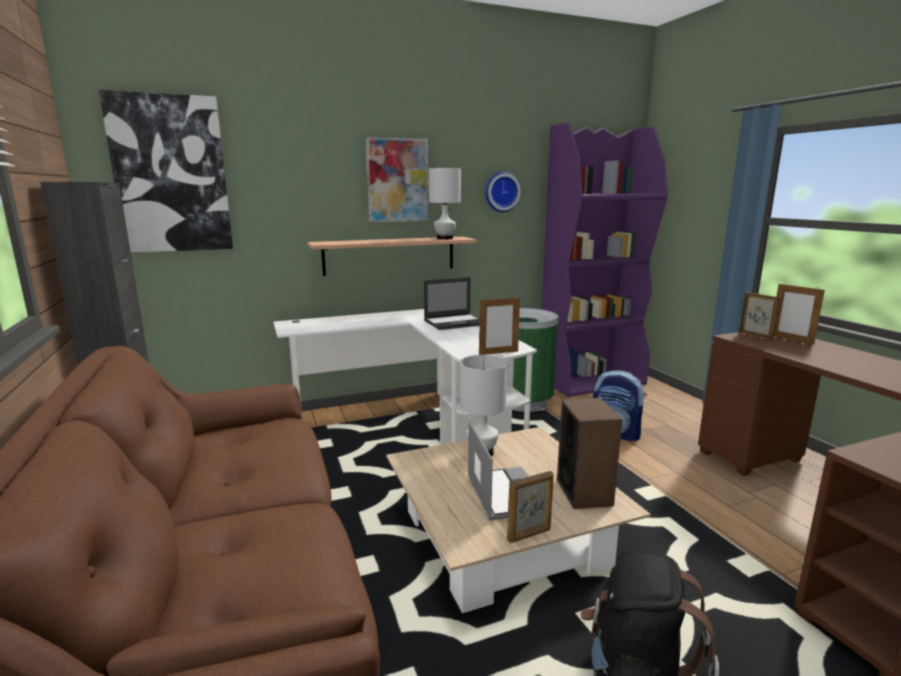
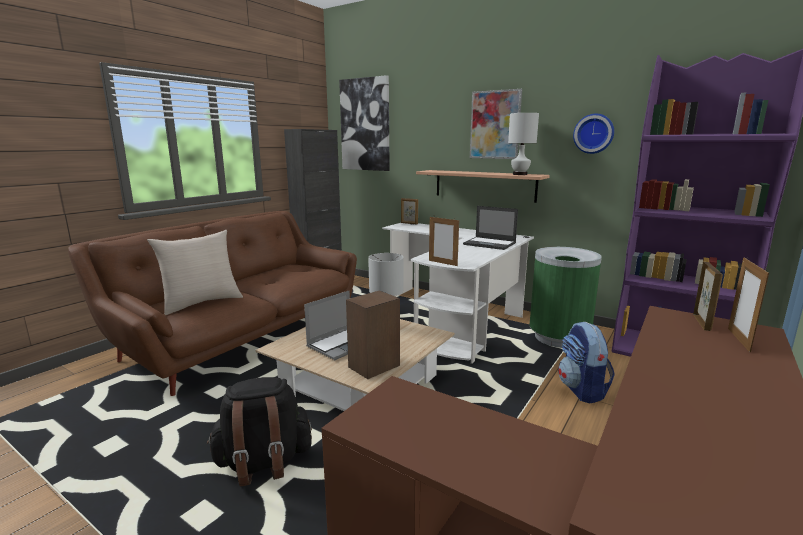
camera: 55 degrees right, 0 degrees up
(259, 563) = (201, 303): none -> beige pillow
(529, 535) = (304, 361): picture frame -> picture frame (409, 223)

